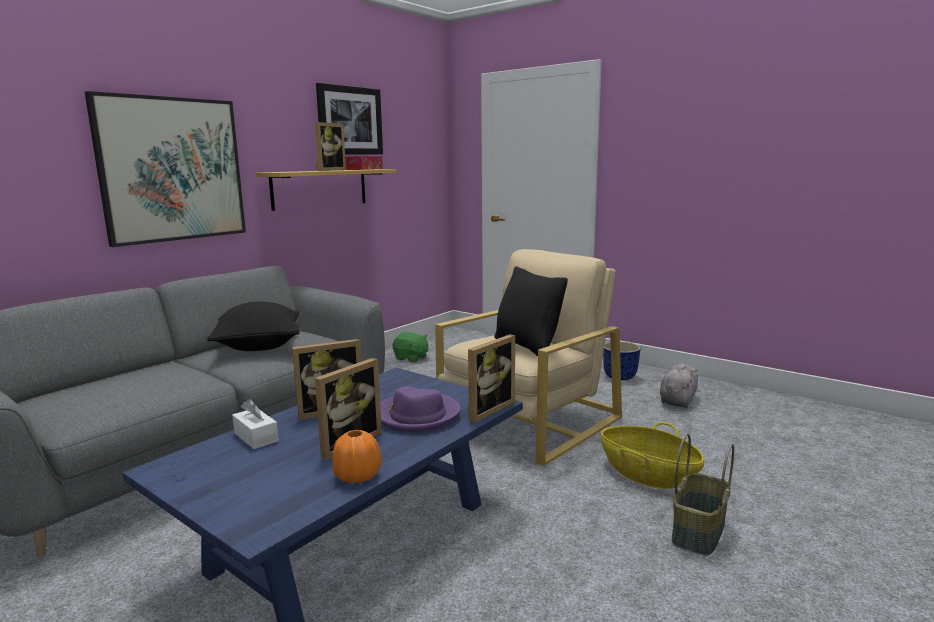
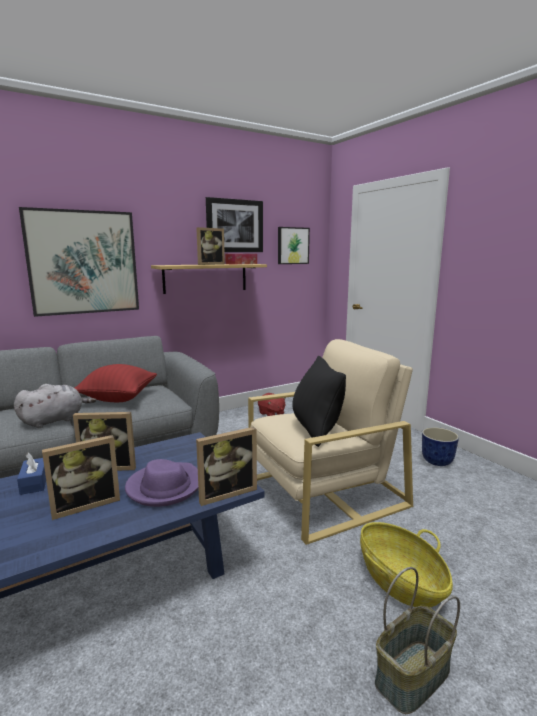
camera: 20 degrees right, 0 degrees up
(256, 437) = (34, 482): white tissue box -> blue tissue box
(259, 347) = (118, 398): black pillow -> red pillow
(357, 476) = (54, 545): orange vase -> none
(411, 358) = (271, 414): green plush toy -> red plush toy
(413, 146) = (292, 245): none -> picture
(678, 400) = (482, 498): grey plush toy -> grey plush toy (55, 420)

